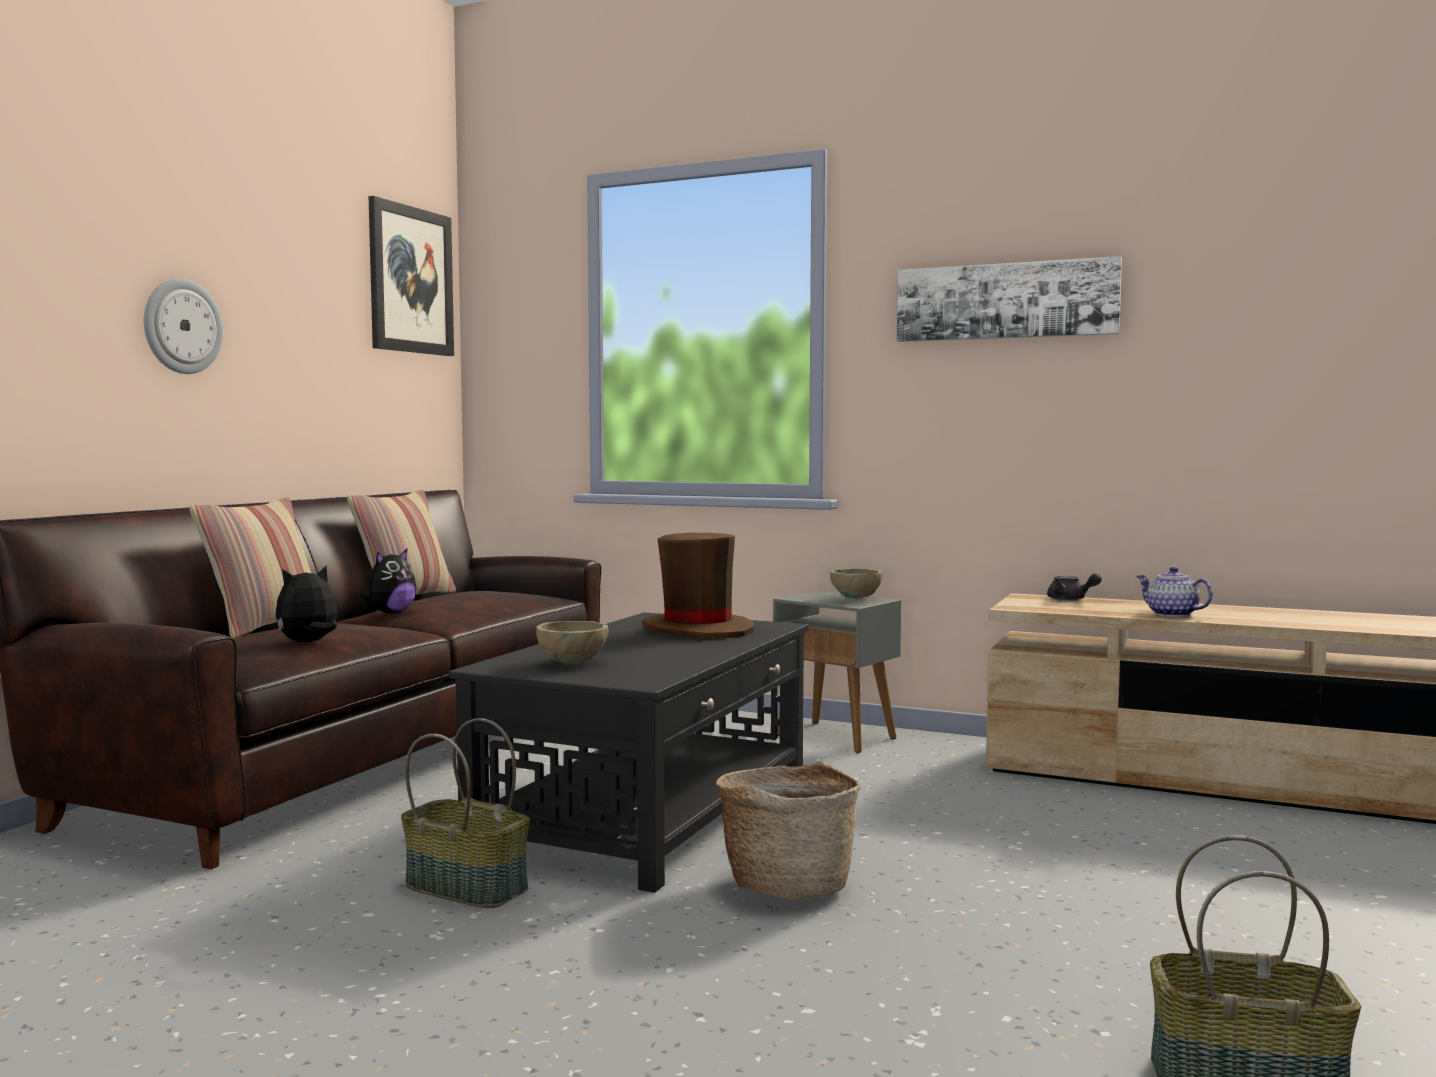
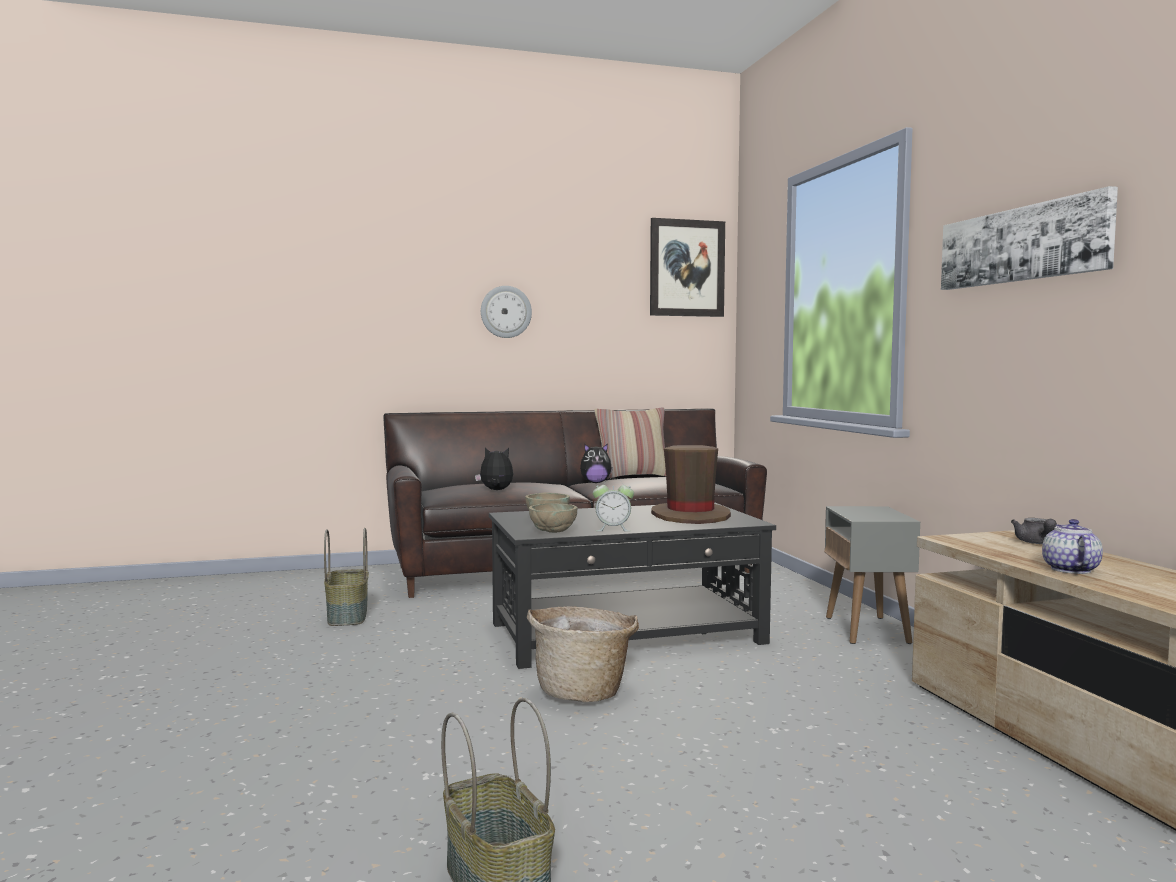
camera: 50 degrees right, 0 degrees up
(266, 626) = (515, 481): pillow -> none
(468, 887) = (461, 637): basket -> basket (348, 616)
(697, 658) = (613, 529): none -> alarm clock
(856, 598) = (885, 515): beige bowl -> beige bowl (553, 532)

